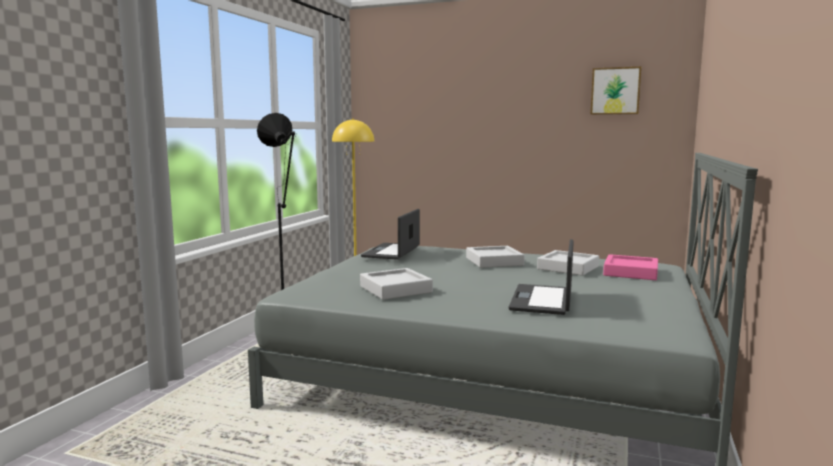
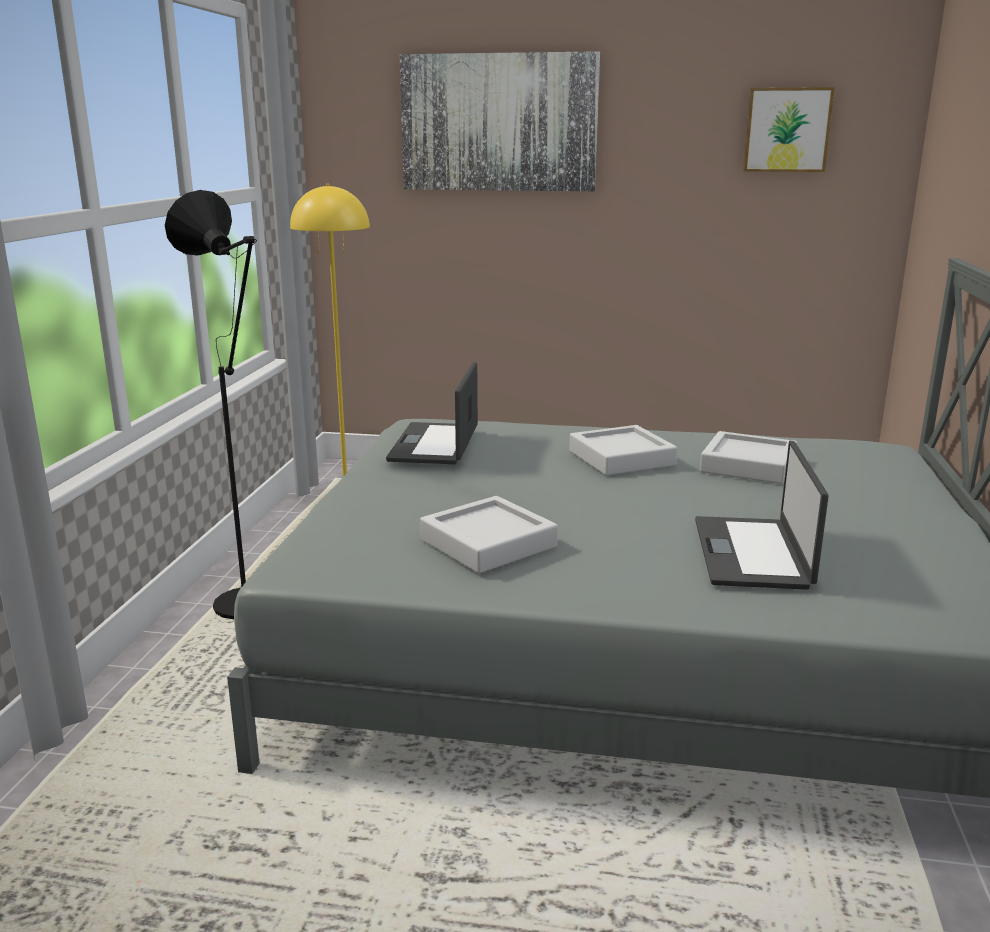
camera: 10 degrees left, 10 degrees up
(453, 91) = (499, 123): none -> picture
(630, 272) = (852, 471): pink tray -> none

